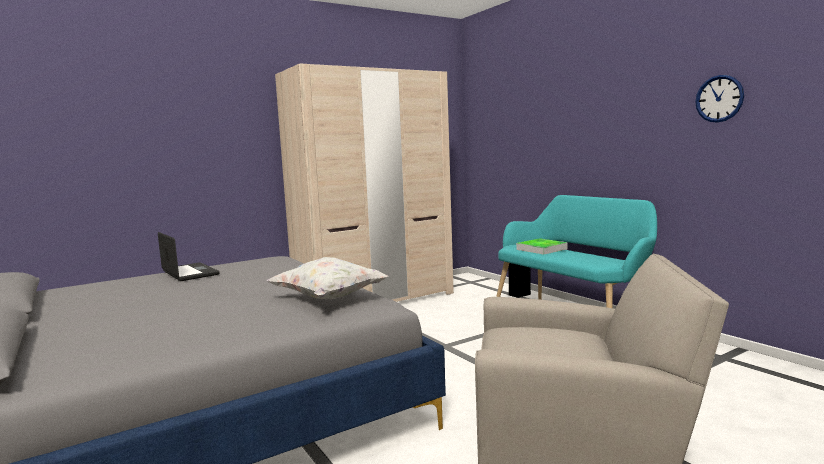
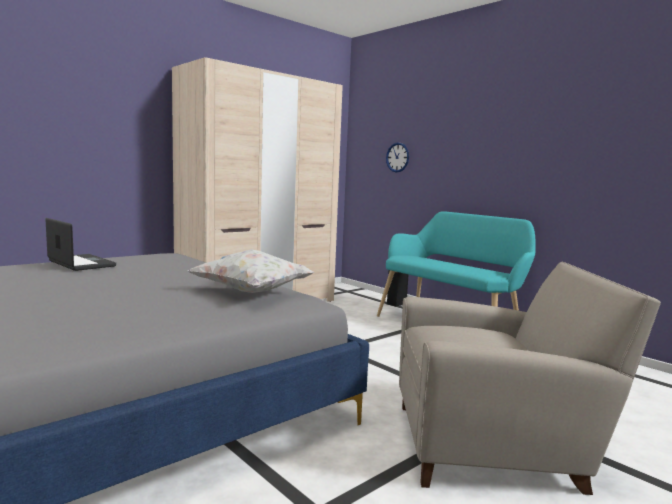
camera: 10 degrees left, 0 degrees up
(541, 249) = (427, 260): tray -> none
(719, 98) = (598, 131): wall clock -> wall clock (397, 157)

